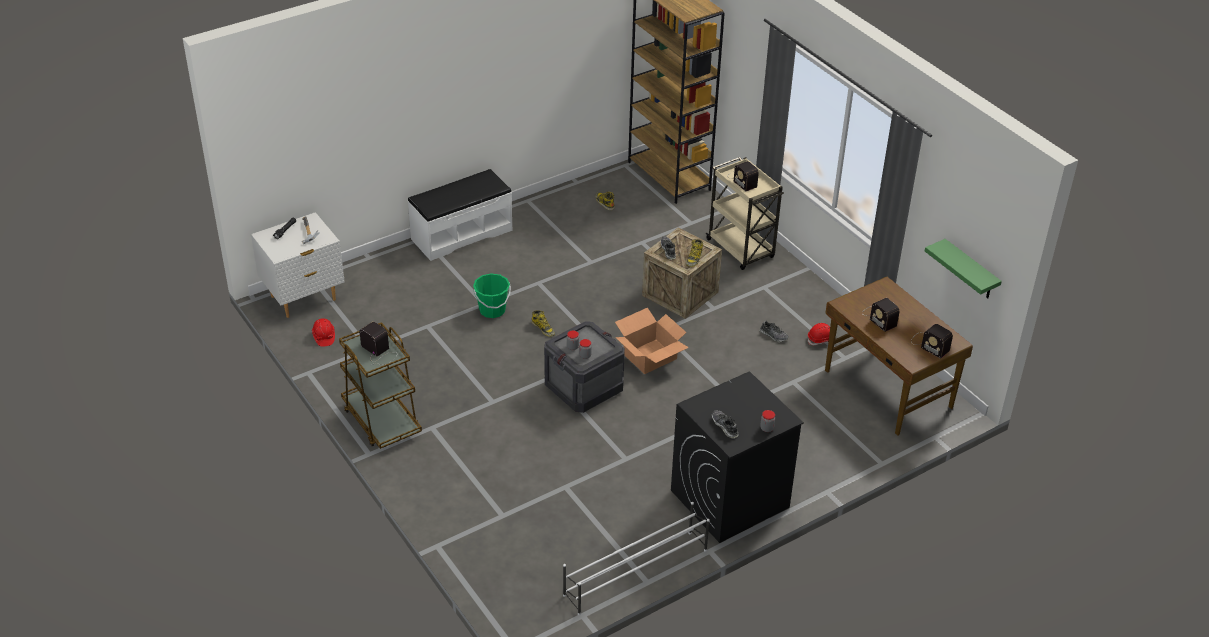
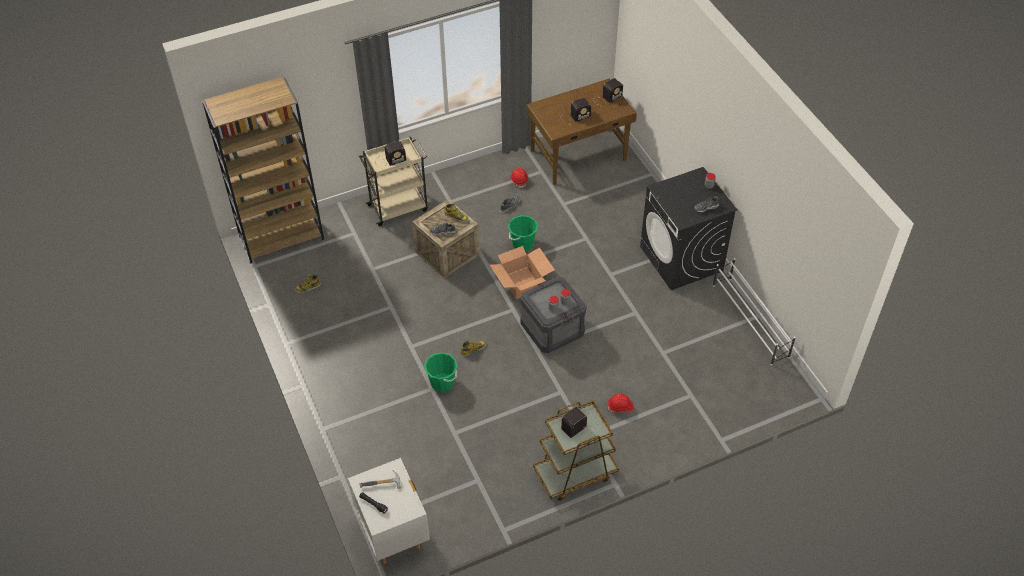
camera: 80 degrees left, 10 degrees up
(324, 337) = (454, 517): red hard hat -> red hard hat (620, 407)
(461, 234) = (325, 398): white bench -> none
(712, 352) = (522, 244): none -> green bucket
(970, 271) = (580, 44): green shelf -> none

